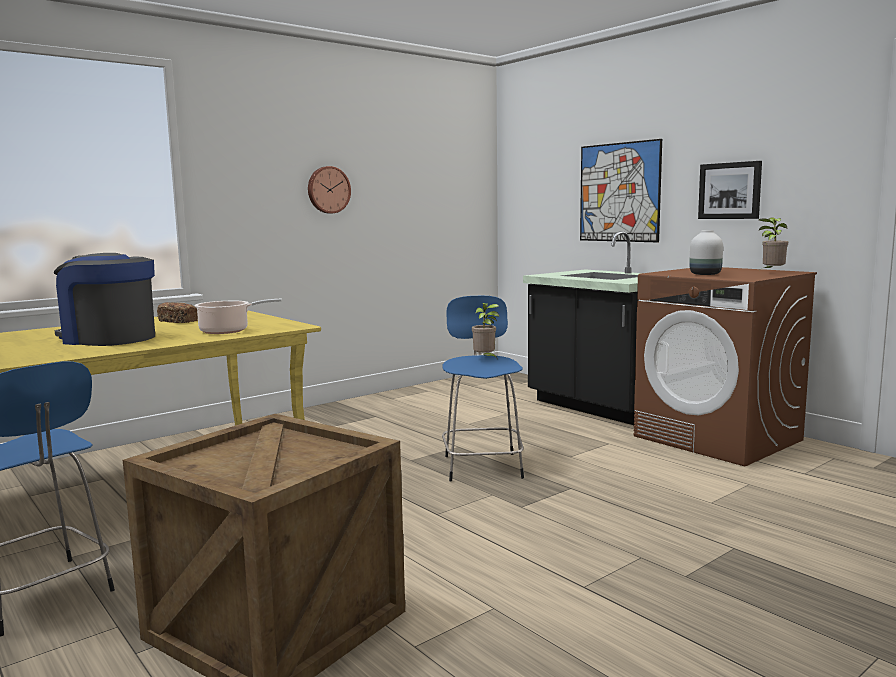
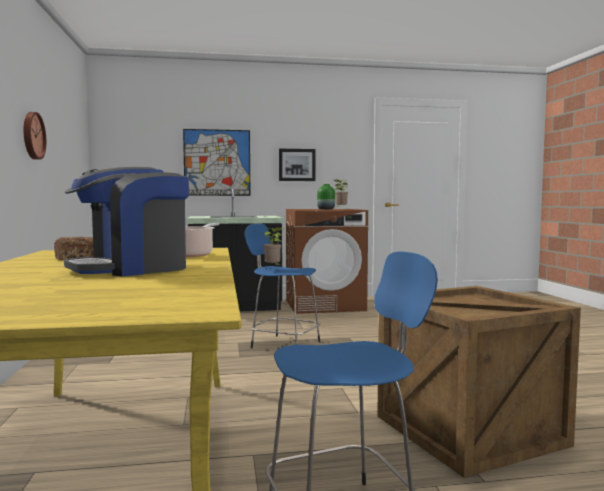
camera: 60 degrees left, 5 degrees down
(705, 274) = (326, 209): white vase -> green vase

